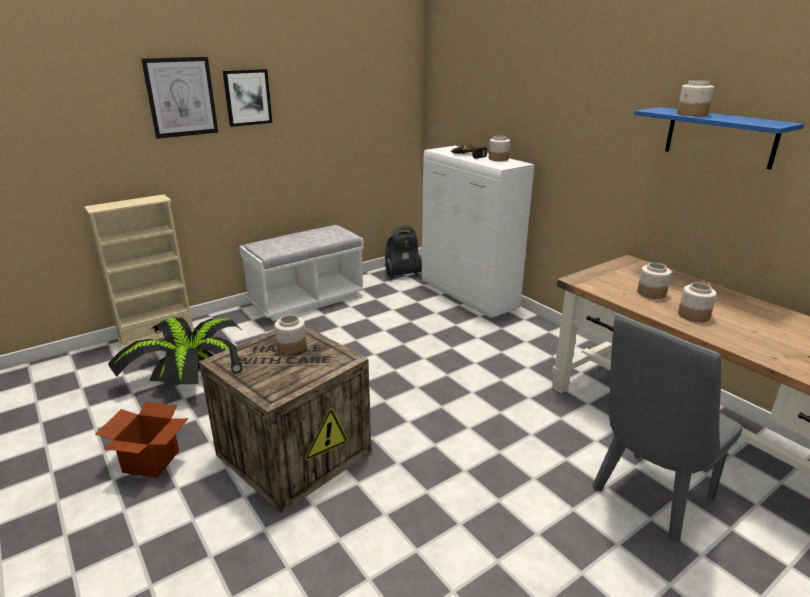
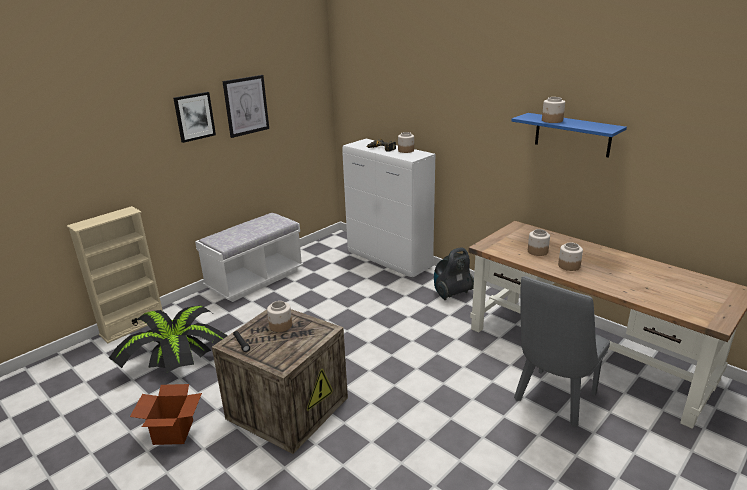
camera: 10 degrees left, 0 degrees up
(181, 97) = (141, 123): picture -> picture (246, 106)
(402, 274) = (329, 247): vacuum cleaner -> vacuum cleaner (451, 293)

